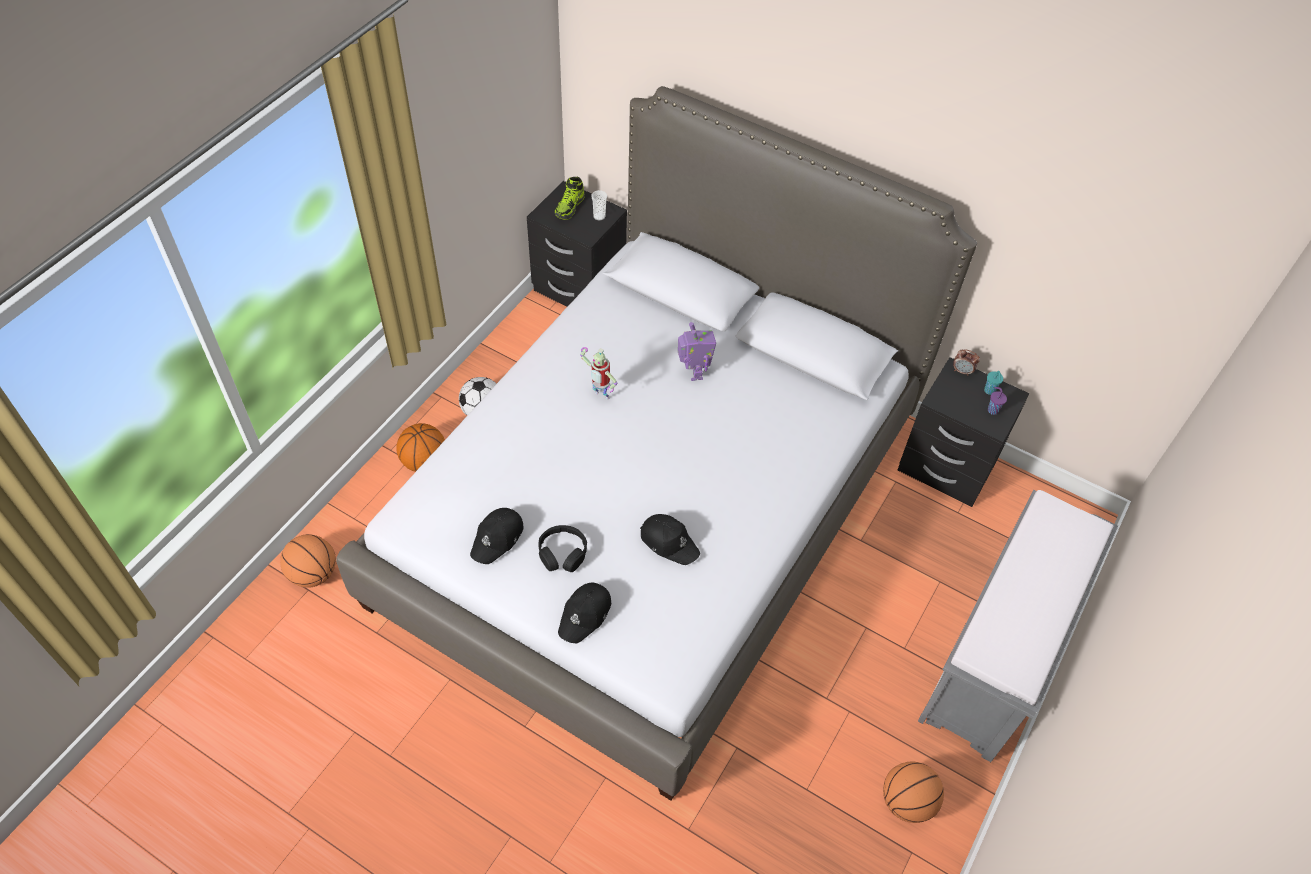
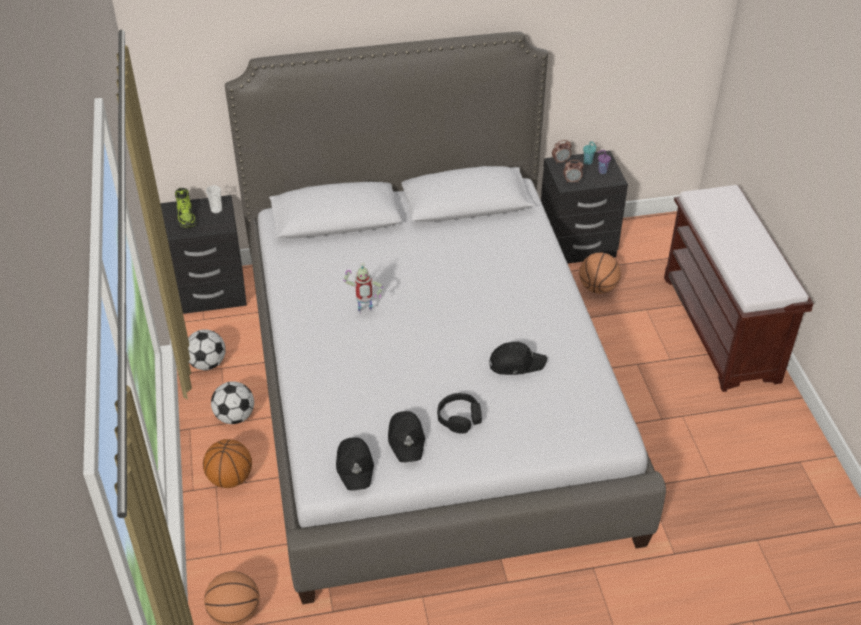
camera: 40 degrees left, 10 degrees down
(511, 350) = (207, 363): none -> football
(585, 615) = (519, 440): black cap -> black cap (355, 467)
(693, 373) = (407, 260): toy robot -> none
(907, 801) = (766, 438): basketball -> basketball (597, 288)
(948, 400) = (572, 181): none -> alarm clock
(994, 659) = (721, 329): grey bench -> brown bench

